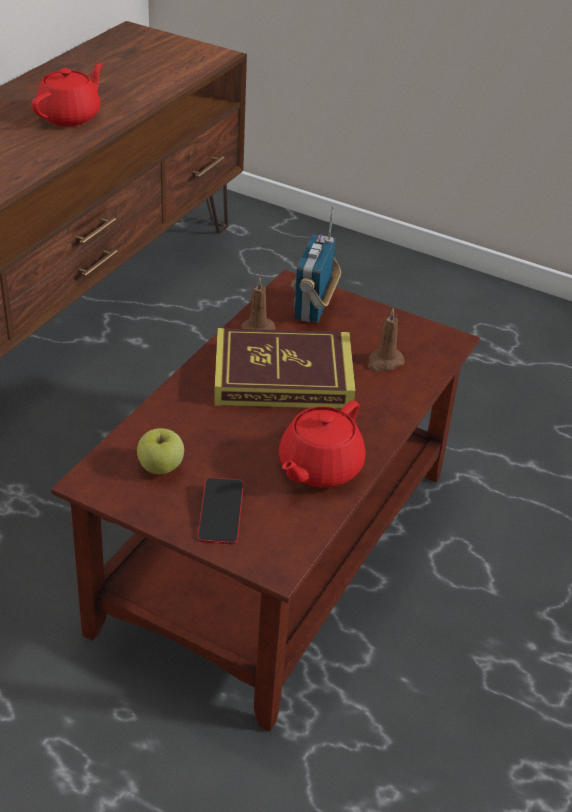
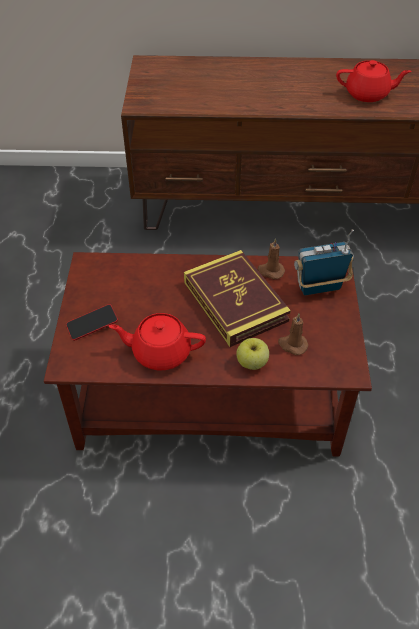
camera: 65 degrees right, 10 degrees up
(161, 467) = (115, 284): apple -> apple (252, 363)

